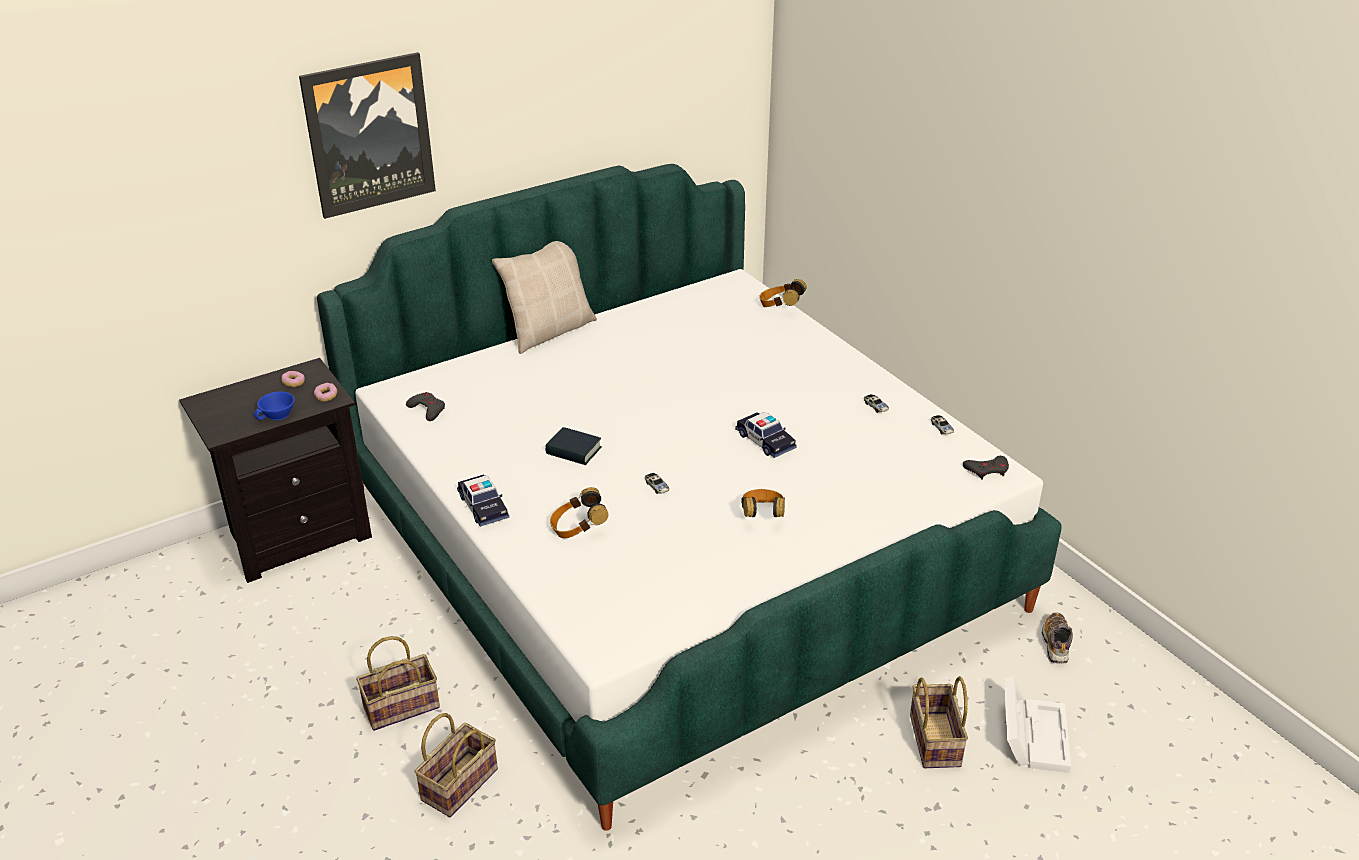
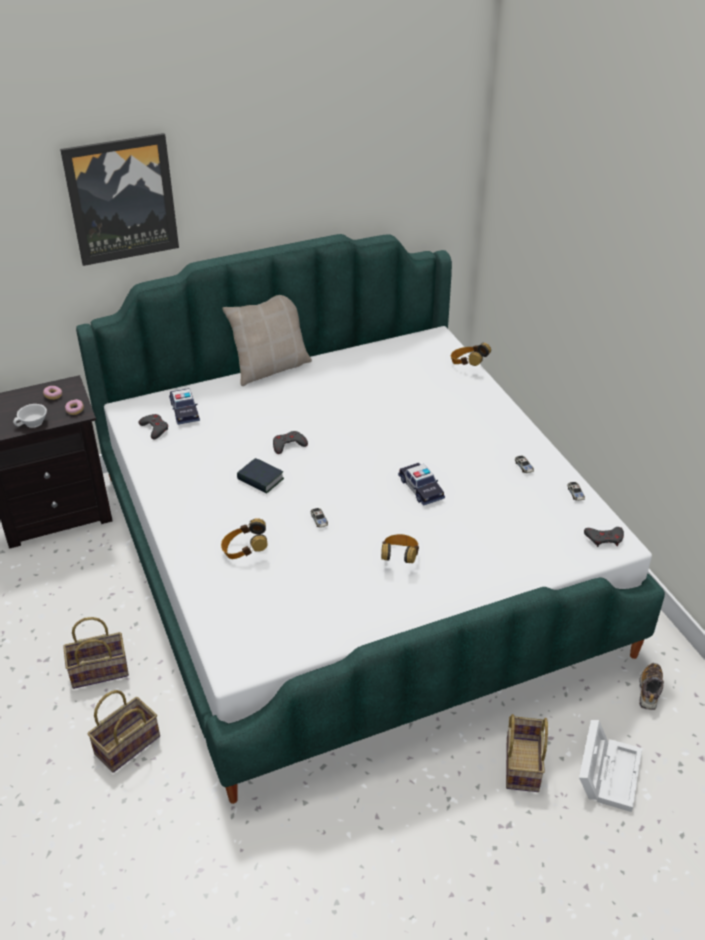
camera: 10 degrees right, 5 degrees up
(278, 415) = (33, 423): blue cup -> white cup
(483, 506) = (174, 521): toy car -> toy car (184, 411)
(596, 411) = (288, 445): none -> grey game controller

